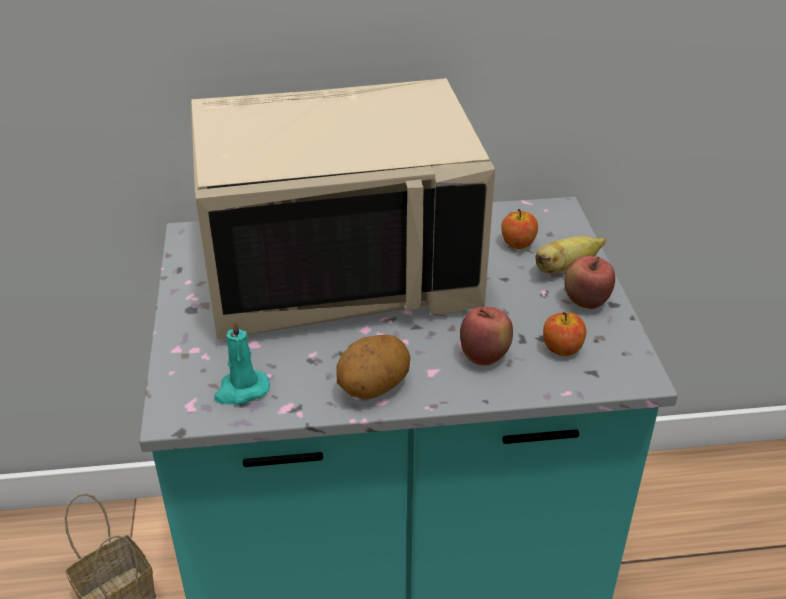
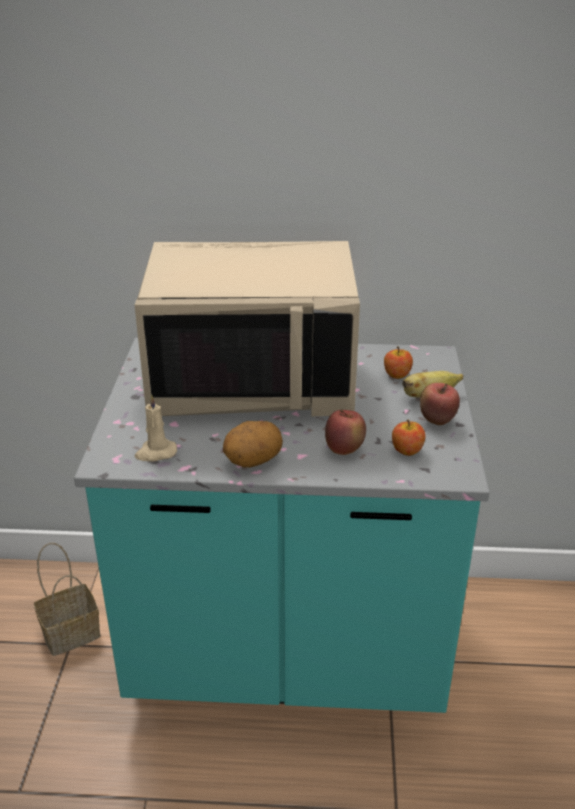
camera: 10 degrees right, 5 degrees down
(241, 390) = (155, 453): turquoise candle -> beige candle

